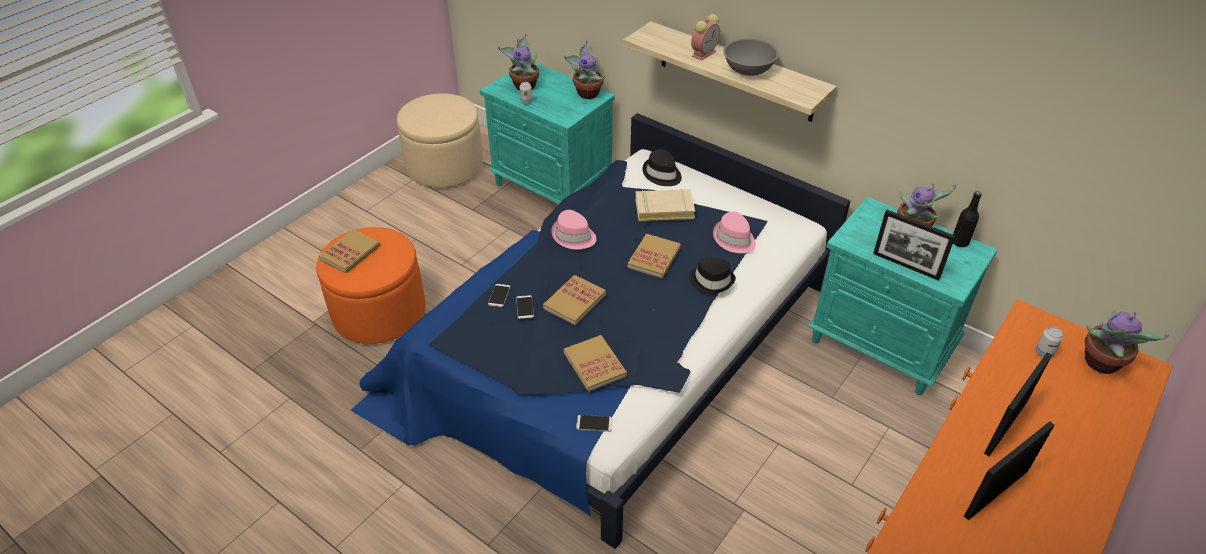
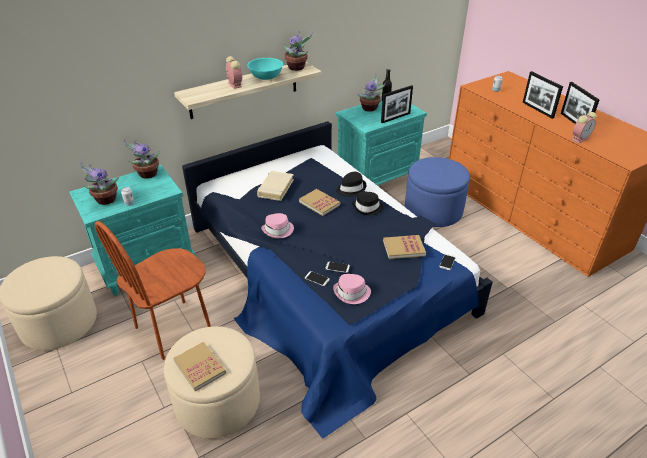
camera: 70 degrees left, 5 degrees down
(379, 312) = (218, 402): orange ottoman -> beige ottoman
(466, 243) = (173, 328): none -> brown chair
(574, 301) = (344, 243): book -> none
(662, 174) = (236, 182): black hat -> black hat (367, 208)
(734, 239) = (319, 172): pink hat -> pink hat (352, 293)
(748, 69) = (266, 77): grey bowl -> turquoise bowl
(842, 439) = (433, 211): none -> blue ottoman
(924, 505) = (580, 138): none -> alarm clock
(1101, 363) = (504, 82): potted plant -> potted plant (297, 68)

